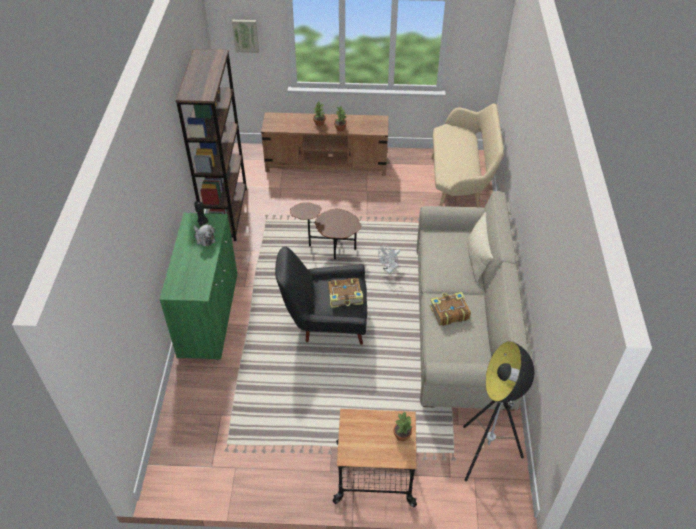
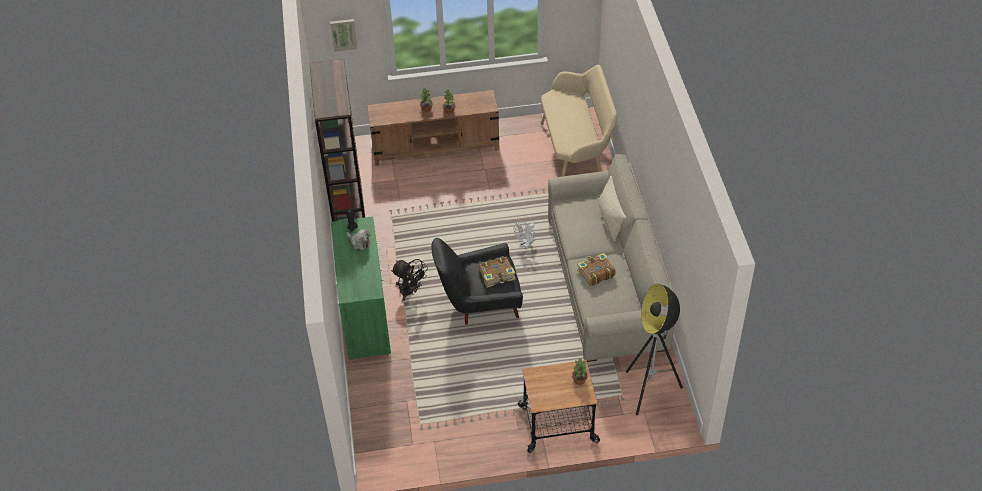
camera: 10 degrees left, 0 degrees up
(260, 298) = (410, 292): none -> black fan
(329, 247) = (463, 232): brown side table -> none

